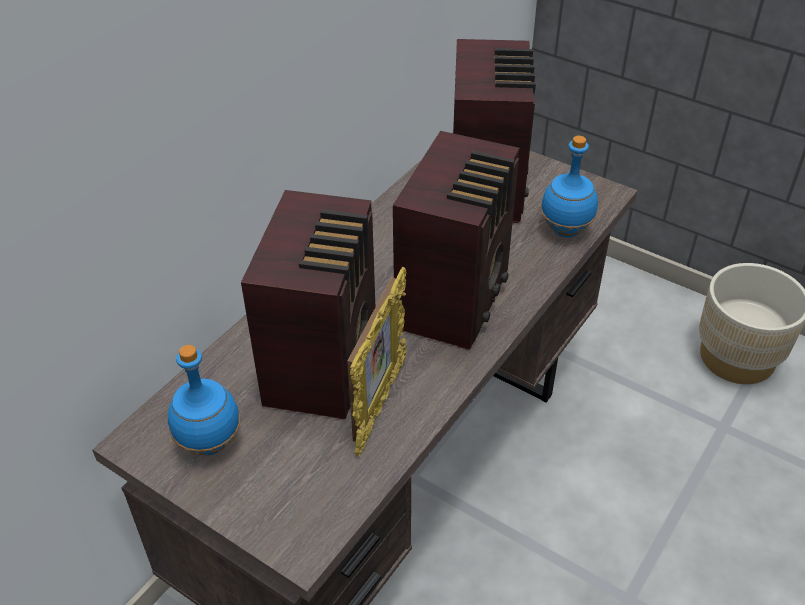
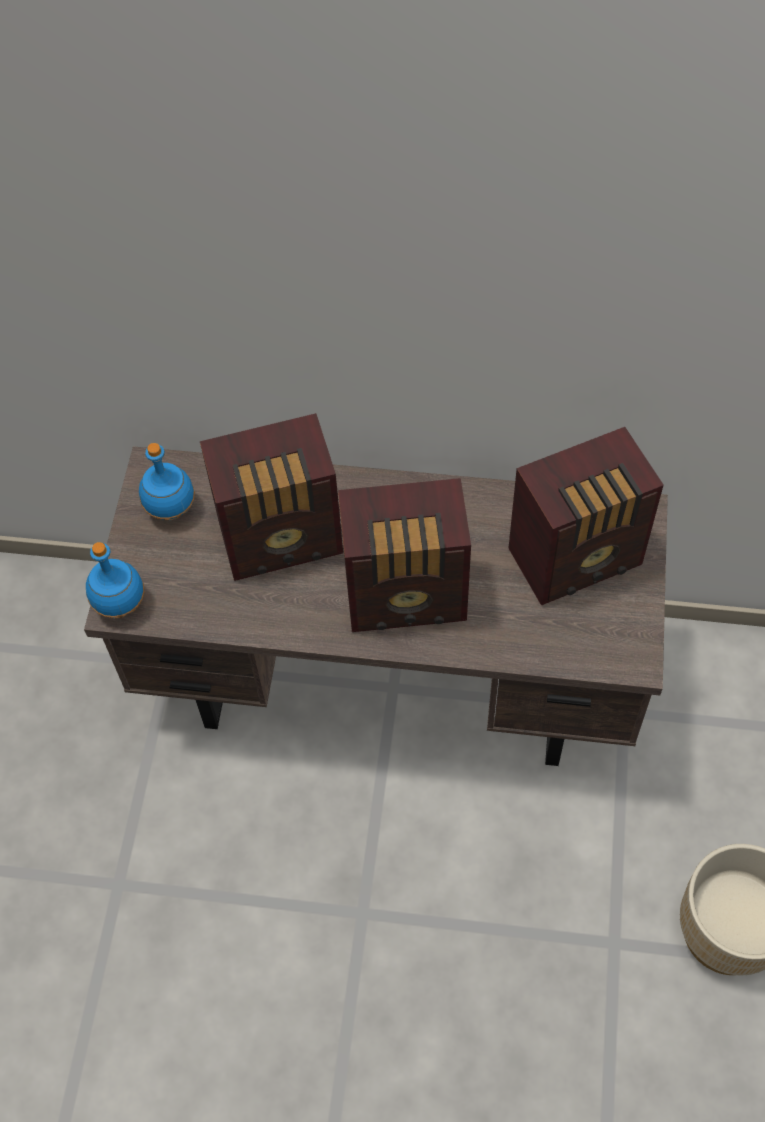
camera: 65 degrees right, 15 degrees up
(379, 405) = (261, 596): picture frame -> none
(564, 230) = (554, 646): blue bottle -> blue bottle (120, 604)

